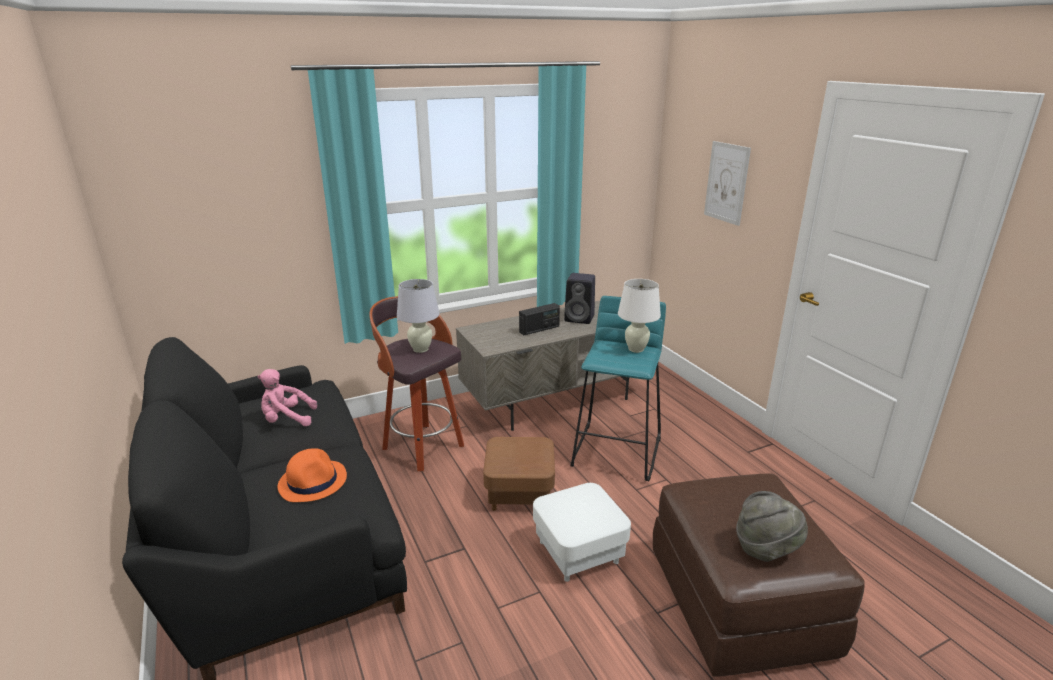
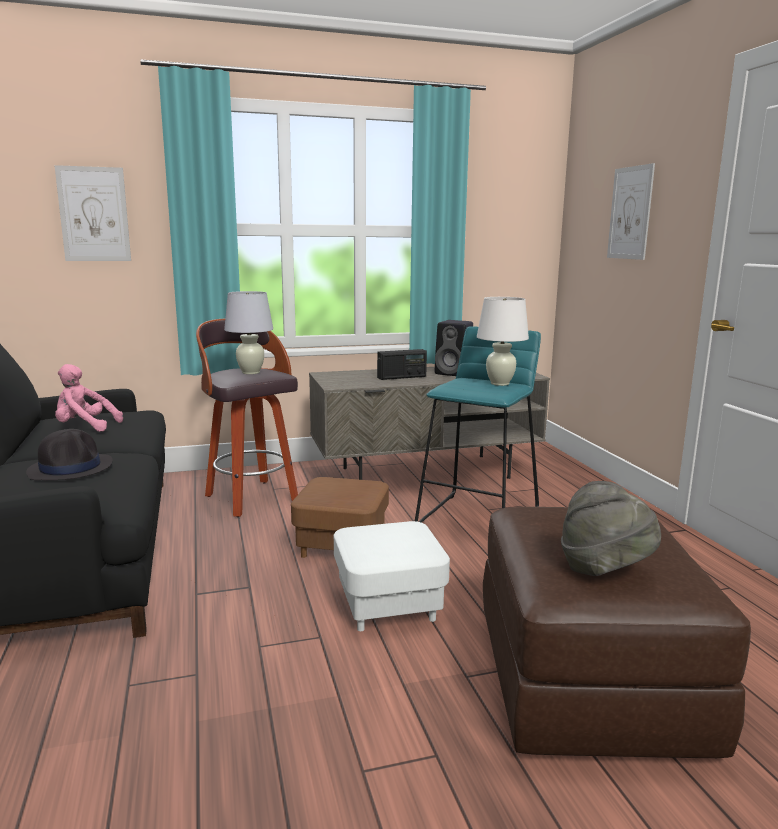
camera: 10 degrees right, 10 degrees down
(252, 210) = (94, 214): none -> picture
(313, 481) = (71, 468): orange hat -> black hat

